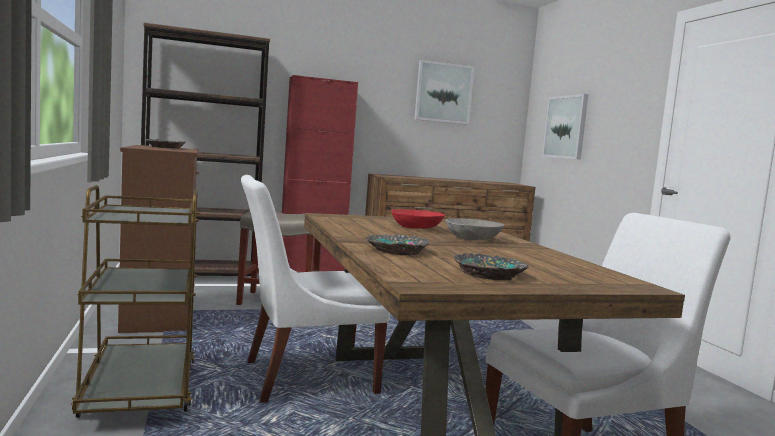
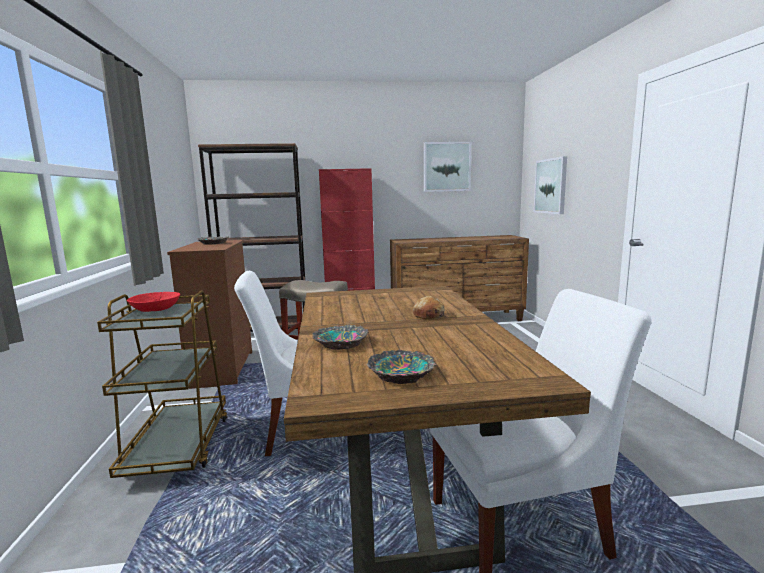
camera: 10 degrees right, 5 degrees up
(417, 228) = (388, 304): red bowl -> red bowl (156, 310)
(473, 239) = (429, 315): grey bowl -> bread

